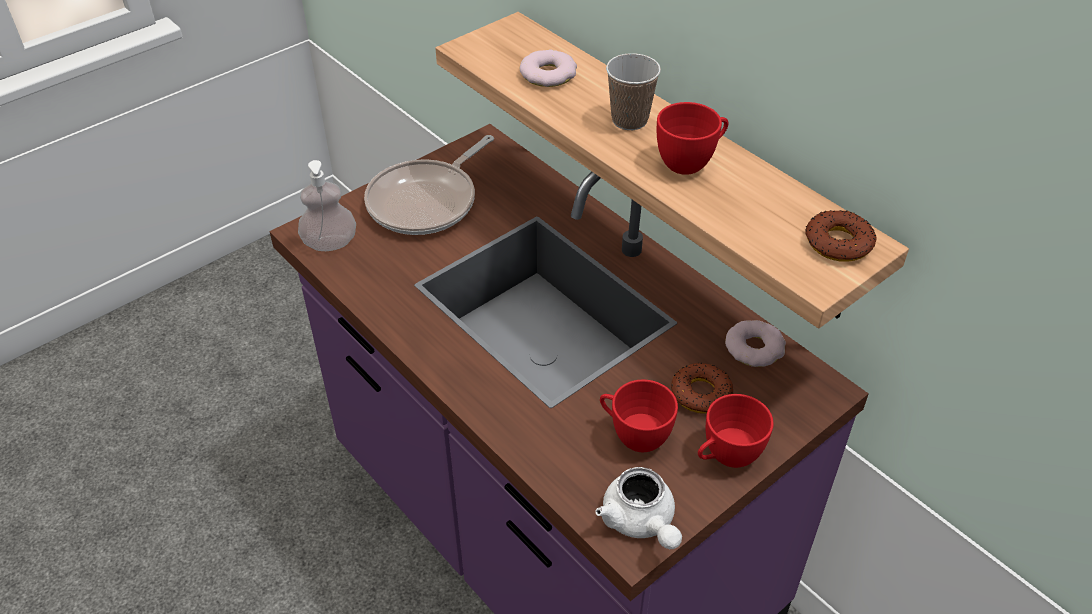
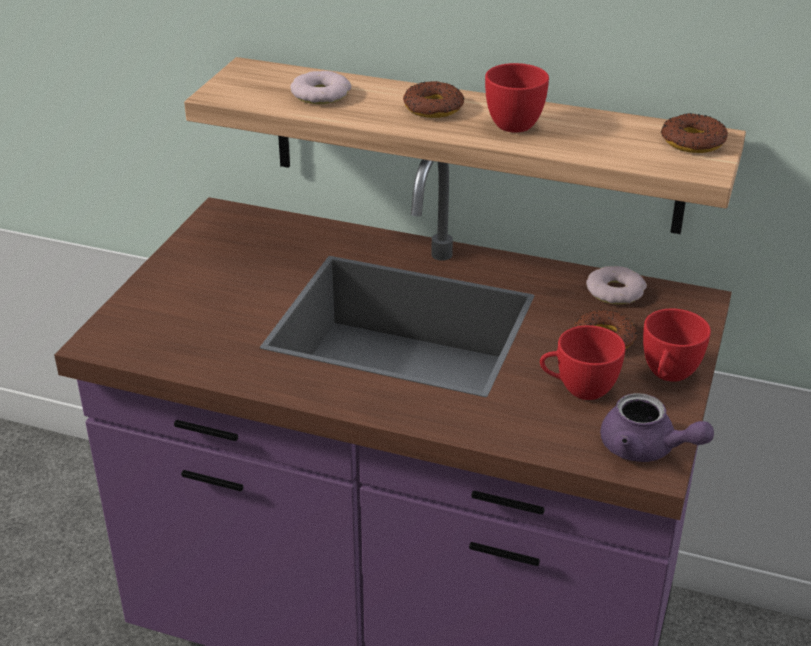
camera: 30 degrees left, 10 degrees down
(330, 243) = (135, 342): soap dispenser -> none
(427, 201) = (206, 277): frying pan -> none
(629, 120) = (433, 108): cup -> donut
(641, 522) = (646, 449): white teapot -> purple teapot

